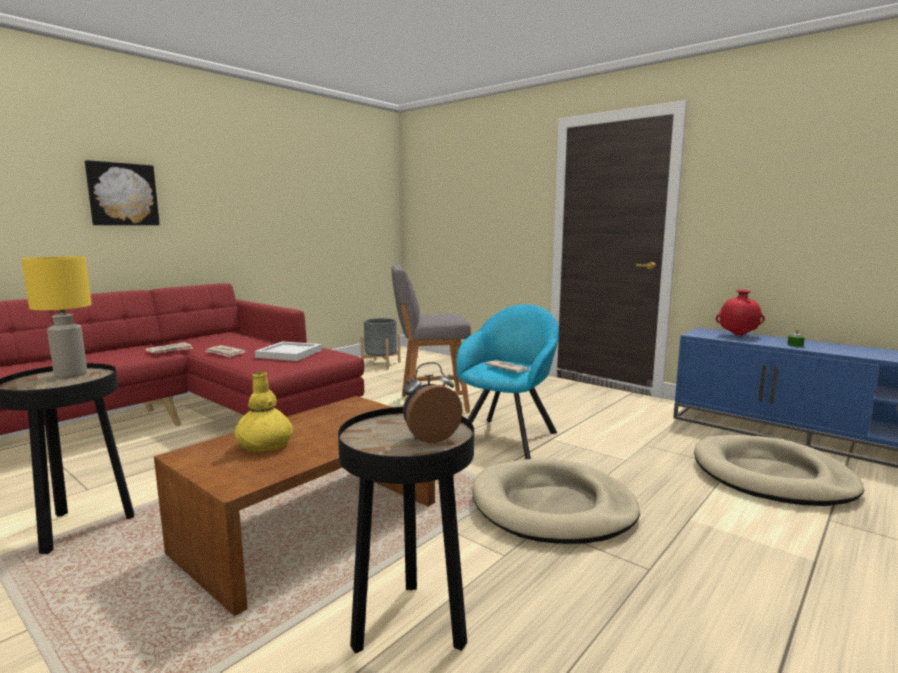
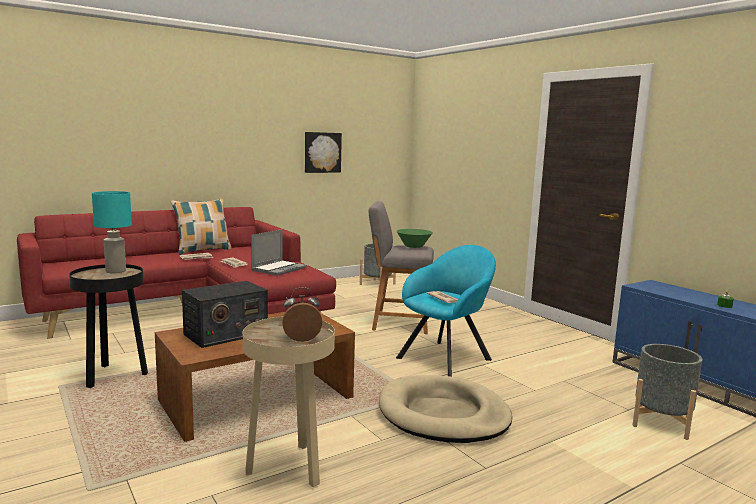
camera: 15 degrees right, 0 degrees up
(71, 374) = (116, 271): yellow table lamp -> turquoise table lamp
(122, 194) = (176, 135): picture -> picture (322, 152)
(173, 341) = (202, 250): none -> pillow
(264, 445) = (225, 334): yellow vase -> radio
(289, 353) = (279, 269): white tray -> laptop
(409, 627) = (288, 469): black side table -> beige side table
(443, 314) = (414, 246): none -> green bowl
(738, 335) = (680, 291): red vase -> none
(771, 476) = (661, 422): beige dog bed -> grey planter

